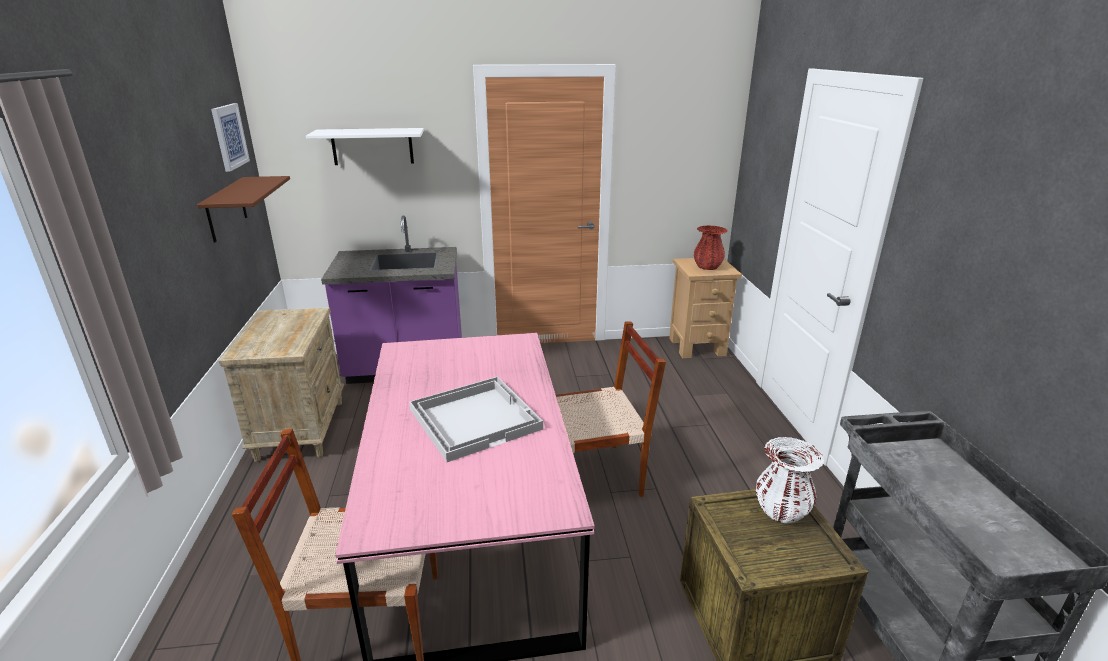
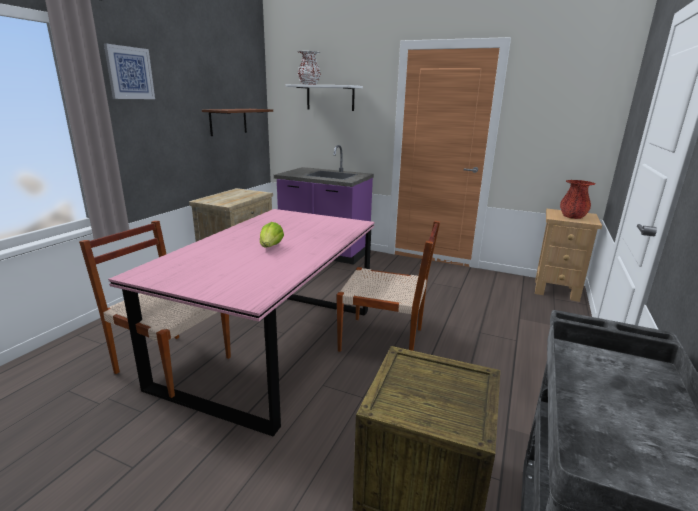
camera: 30 degrees right, 5 degrees down
(229, 136) = (244, 81): picture -> picture (129, 73)
(475, 418) = (271, 247): white tray -> lettuce
(781, 511) = (460, 381): white vase -> white vase (309, 84)

